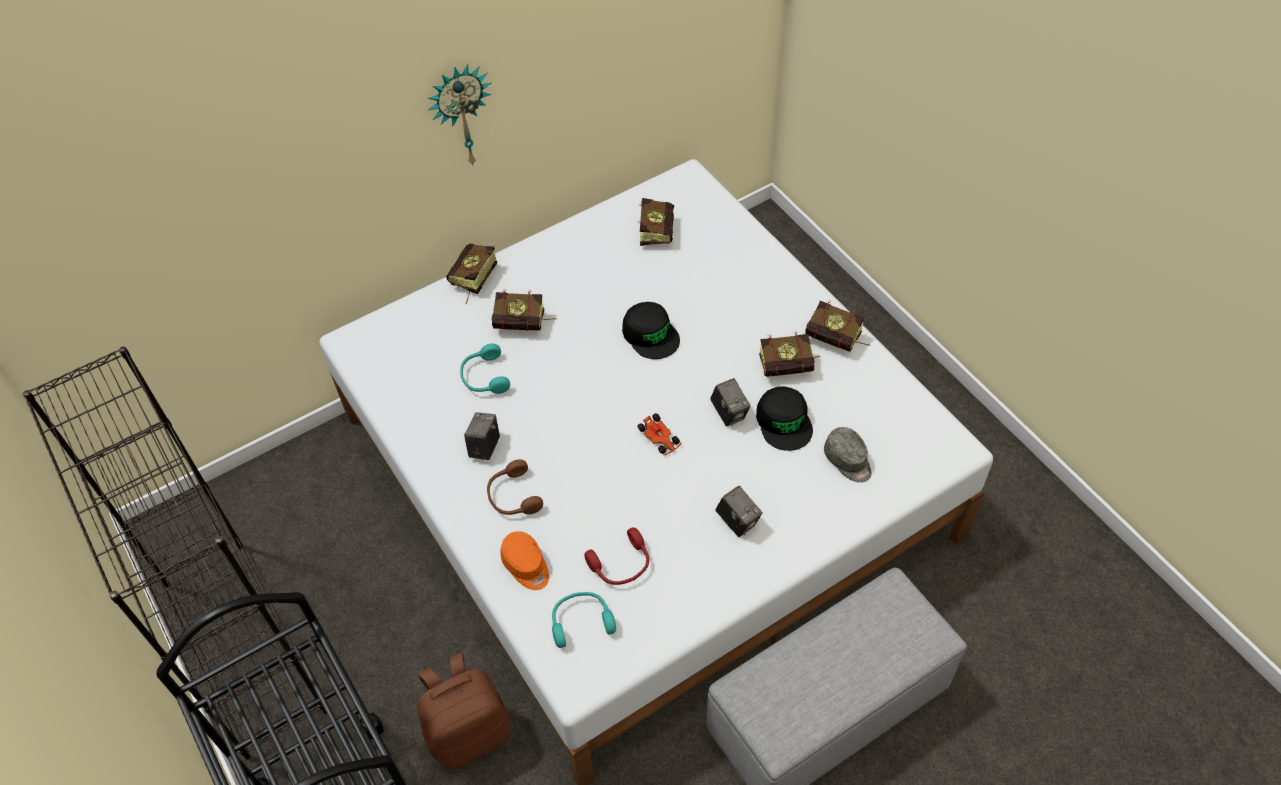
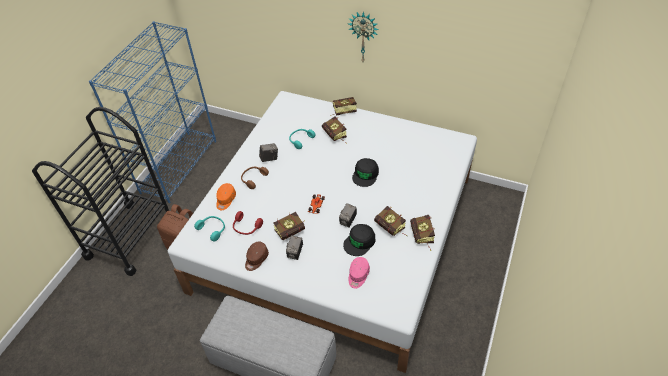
camera: 55 degrees right, 5 degrees down
(242, 645) = (179, 166): black bookcase -> blue bookcase
(656, 229) = (423, 146): book -> book (293, 230)
(706, 585) = (256, 259): none -> brown cap
(848, 461) = (358, 275): grey cap -> pink cap

